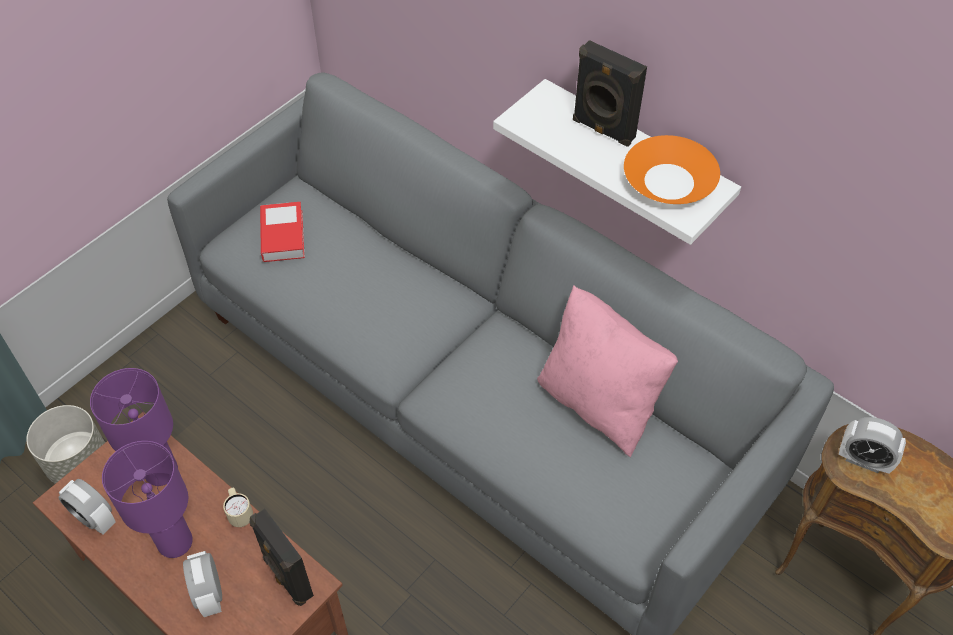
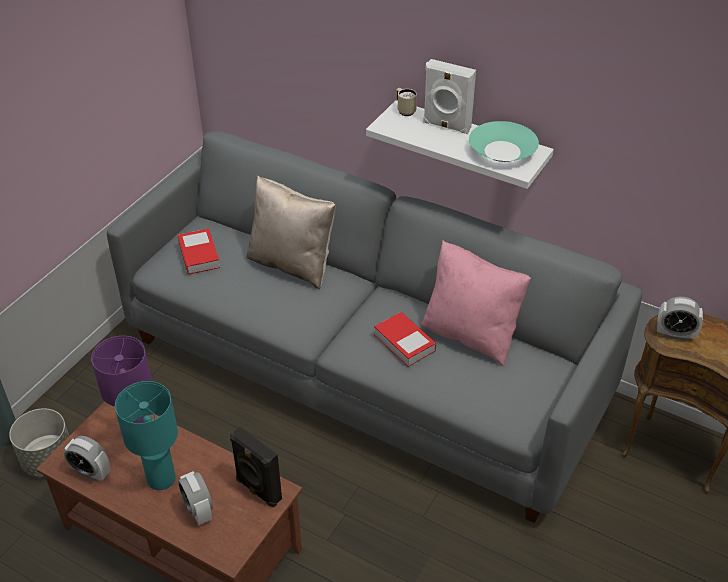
camera: 10 degrees left, 10 degrees down
(175, 543) = (161, 480): purple table lamp -> turquoise table lamp
(240, 514) = (209, 452): beige mug -> beige mug (404, 110)
(395, 264) = (292, 264): none -> beige pillow
(510, 402) = (404, 342): none -> book
(602, 130) = (446, 126): black speaker -> white speaker
(669, 181) = (502, 151): orange bowl -> turquoise bowl

